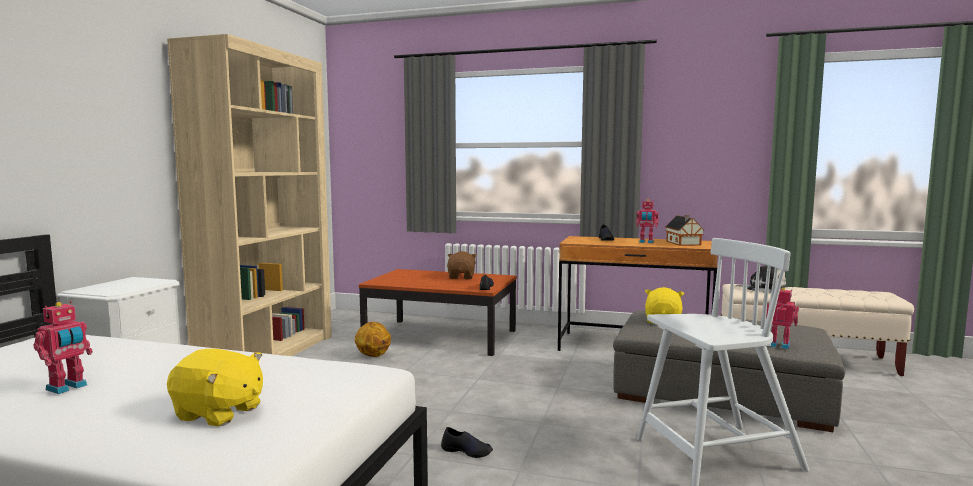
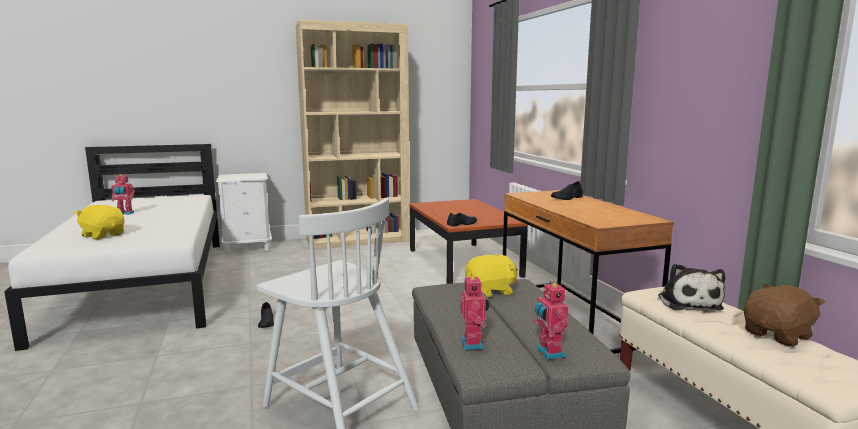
camera: 55 degrees right, 5 degrees up
(219, 413) = (103, 235): yellow plush toy -> yellow plush toy turned 135 degrees clockwise
(373, 355) = (392, 259): basketball -> none
(461, 277) = (483, 214): brown plush toy -> brown plush toy (778, 335)
(646, 242) = (582, 207): toy robot -> toy robot (548, 353)
(683, 243) = (609, 216): toy house -> none

